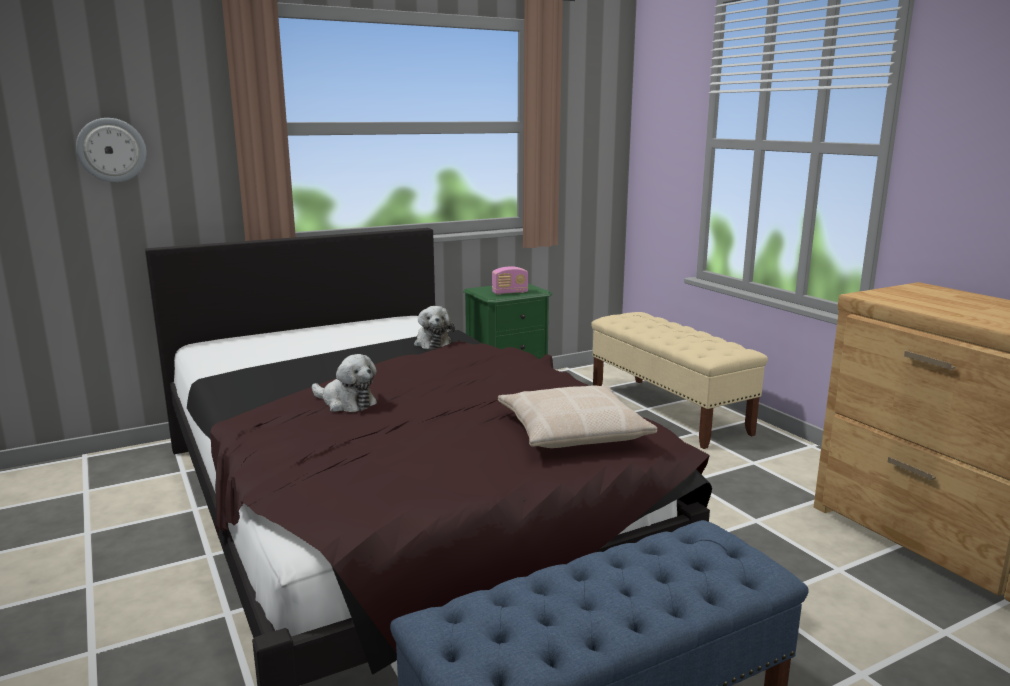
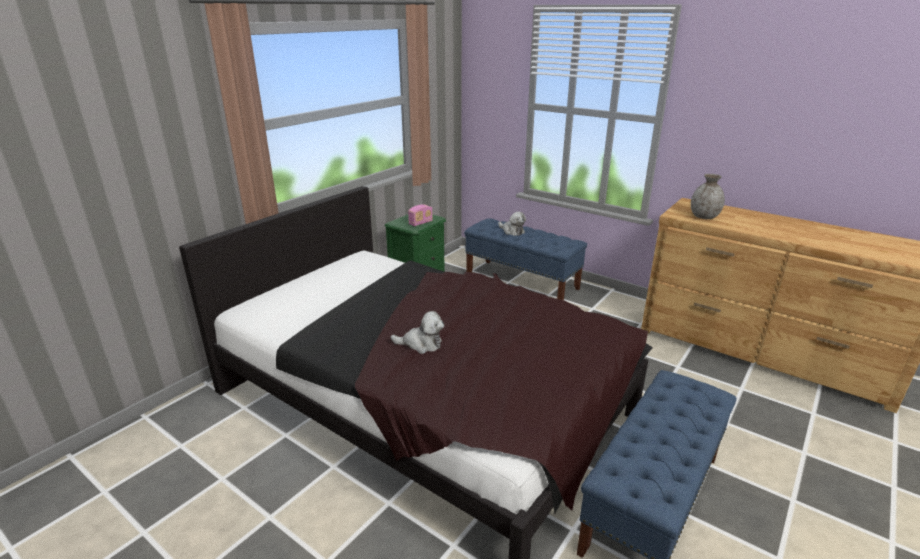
camera: 25 degrees left, 10 degrees up
(111, 150) = (130, 167): wall clock -> none
(432, 343) = (408, 276): plush toy -> plush toy (512, 231)
(572, 431) = (574, 333): beige pillow -> none
(668, 411) = (522, 281): beige bench -> blue bench
(922, 303) = (704, 217): none -> grey vase

